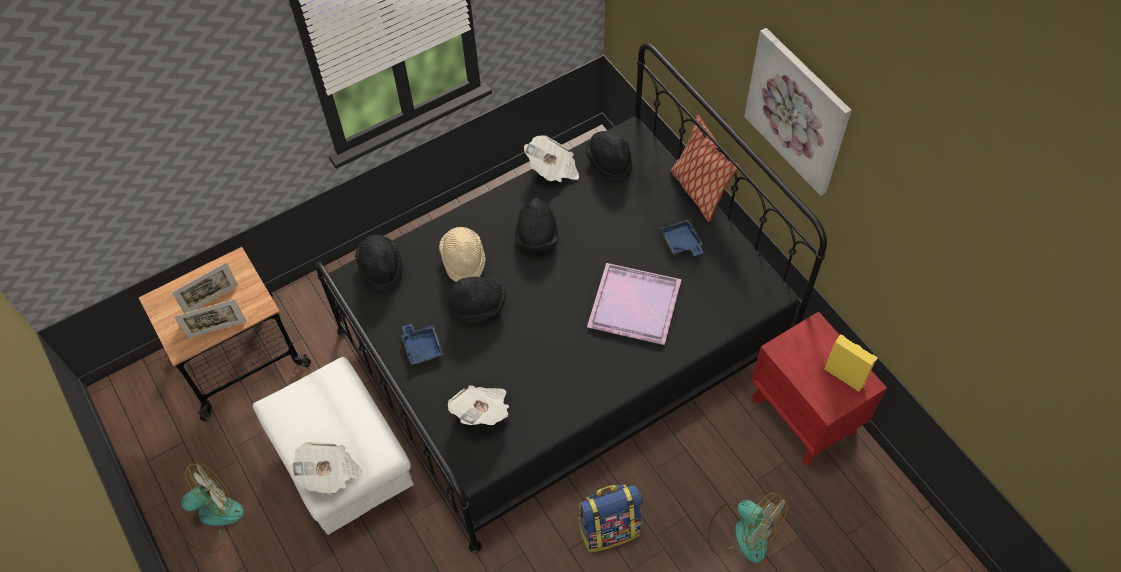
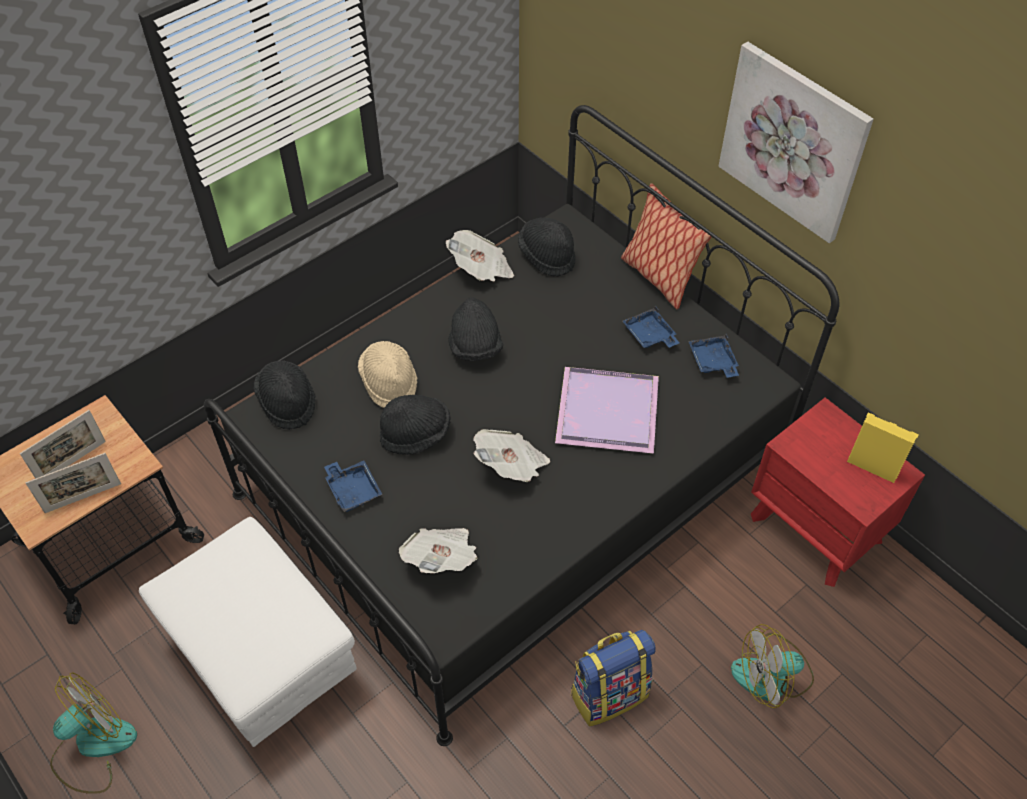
camera: 10 degrees left, 5 degrees down
(330, 473) = (252, 663): newspaper -> newspaper (512, 466)
(729, 271) = (713, 362): none -> blue tray
(742, 532) = (772, 676): fan -> fan turned 135 degrees clockwise

